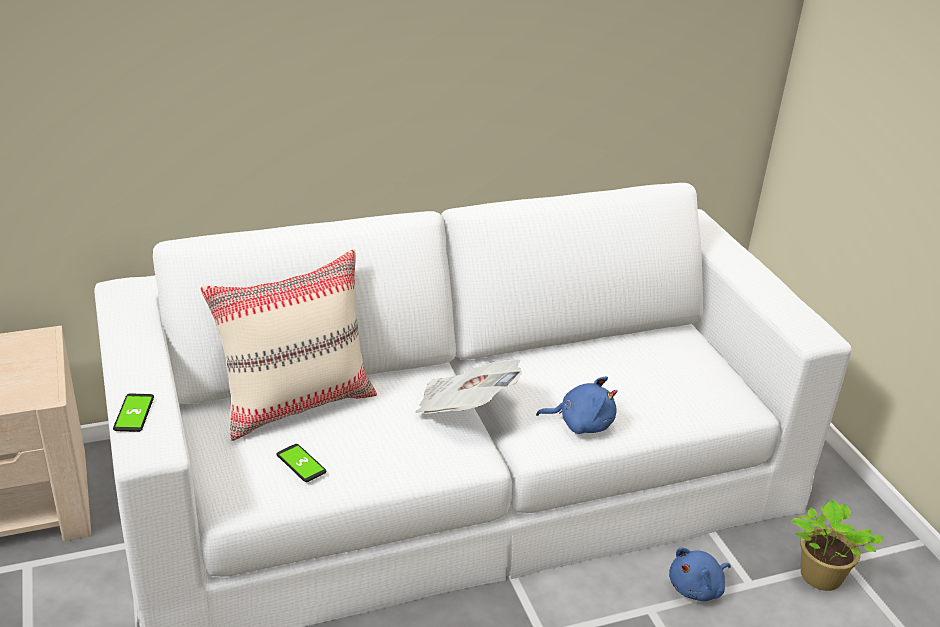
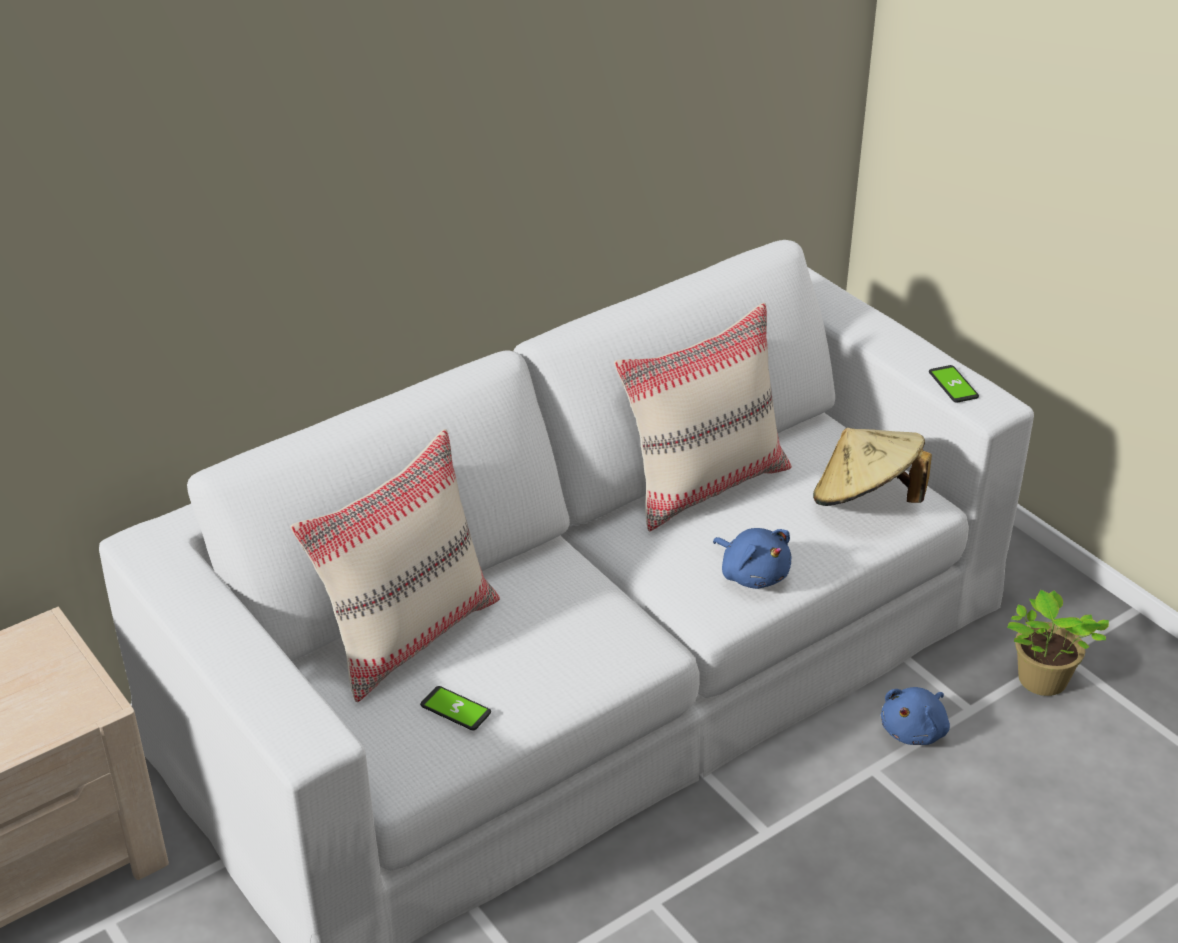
camera: 15 degrees left, 5 degrees up
(134, 413) = (265, 704): phone -> phone (953, 385)
(465, 408) = (612, 589): newspaper -> none
(573, 352) = (704, 484): none -> beige pillow
(581, 423) = (752, 574): blue plush toy -> blue plush toy turned 60 degrees clockwise
(696, 391) = (865, 500): none -> beige hat

